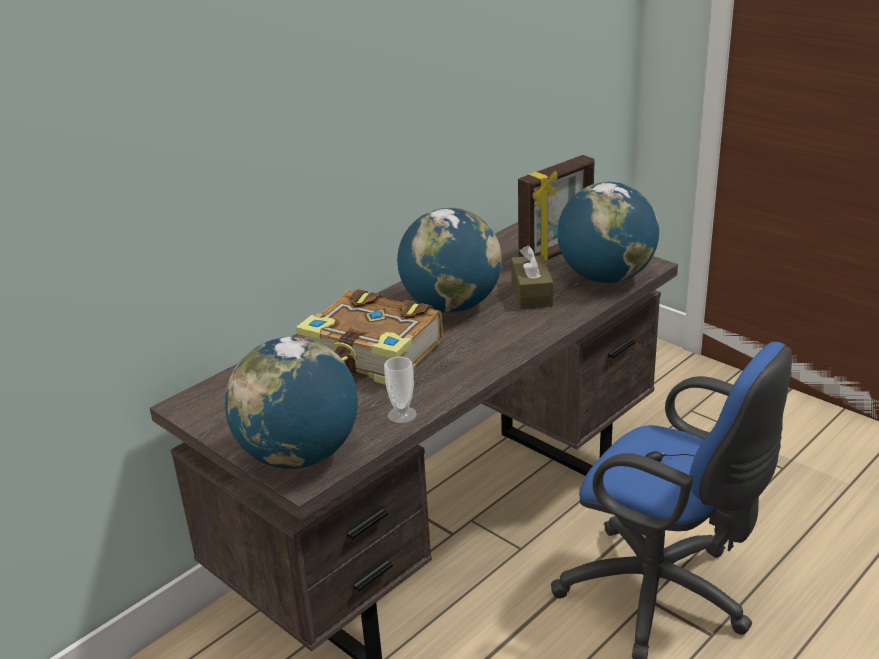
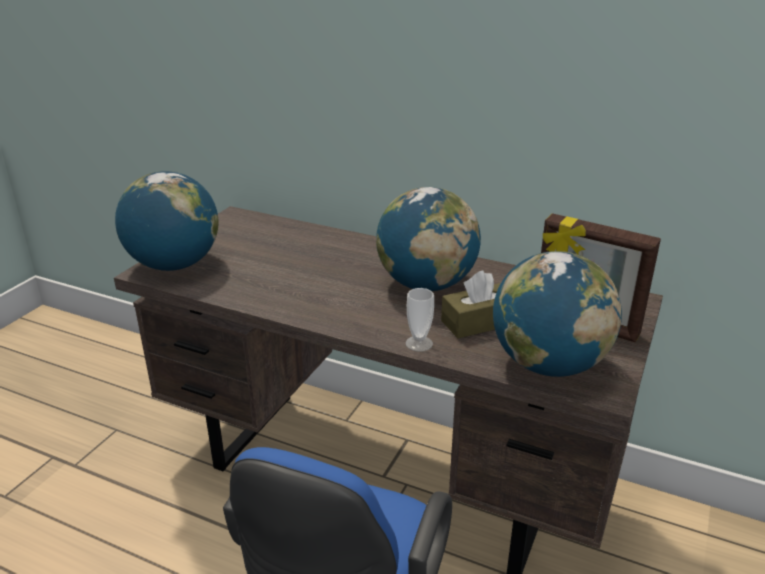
camera: 70 degrees right, 0 degrees up
(374, 355) = (323, 265): book -> none
(402, 415) = (234, 293): cup -> cup (419, 343)

